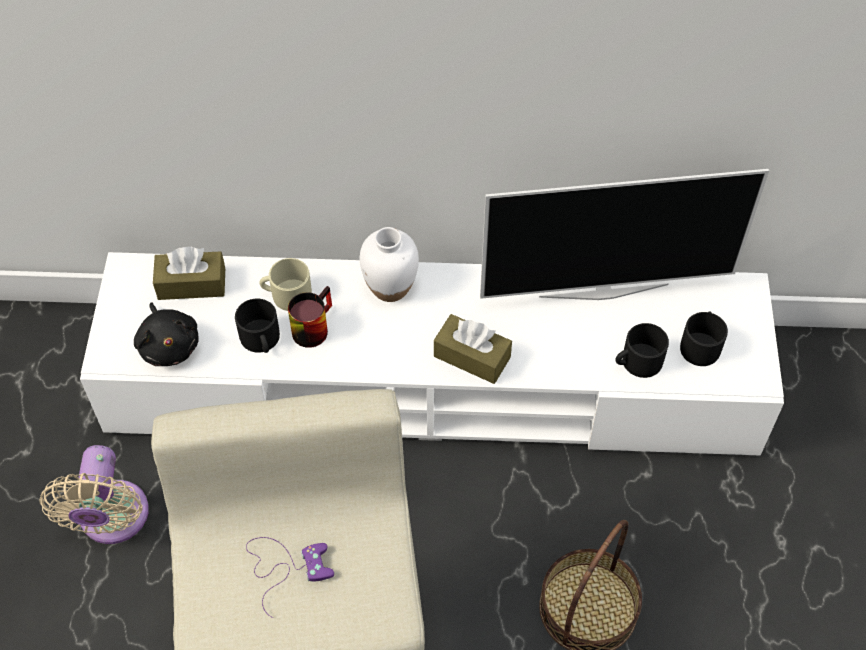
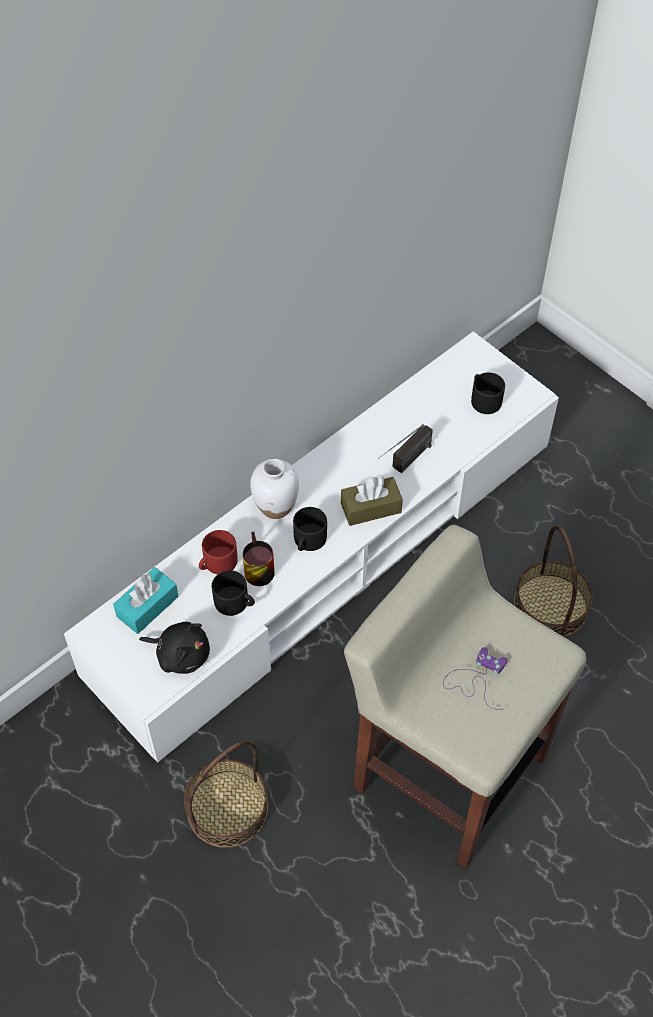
camera: 45 degrees left, 0 degrees up
(112, 520) = (227, 808): beige fan -> basket
(191, 284) = (147, 606): brown tissue box -> turquoise tissue box
(286, 294) = (217, 563): beige mug -> red mug
(550, 343) = (404, 464): none -> radio
(603, 289) = (398, 409): television -> none
(637, 362) = (462, 436): black mug -> black mug (308, 540)

